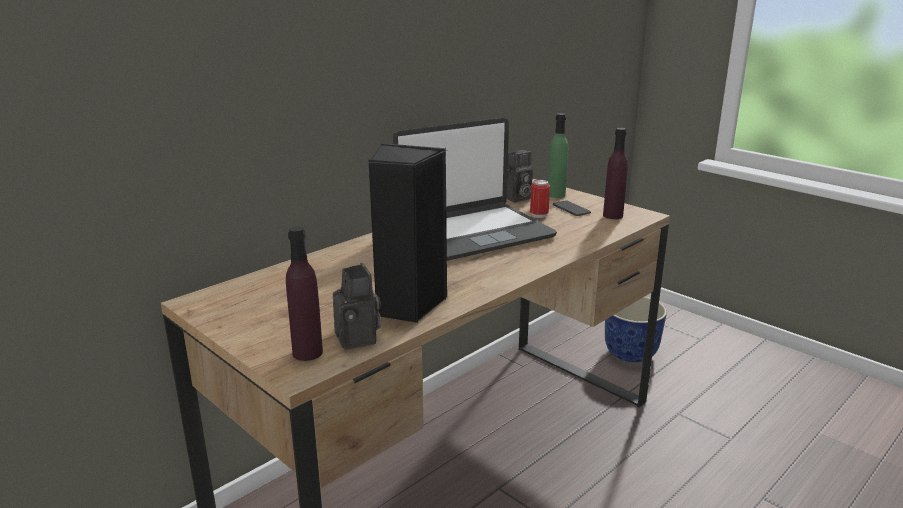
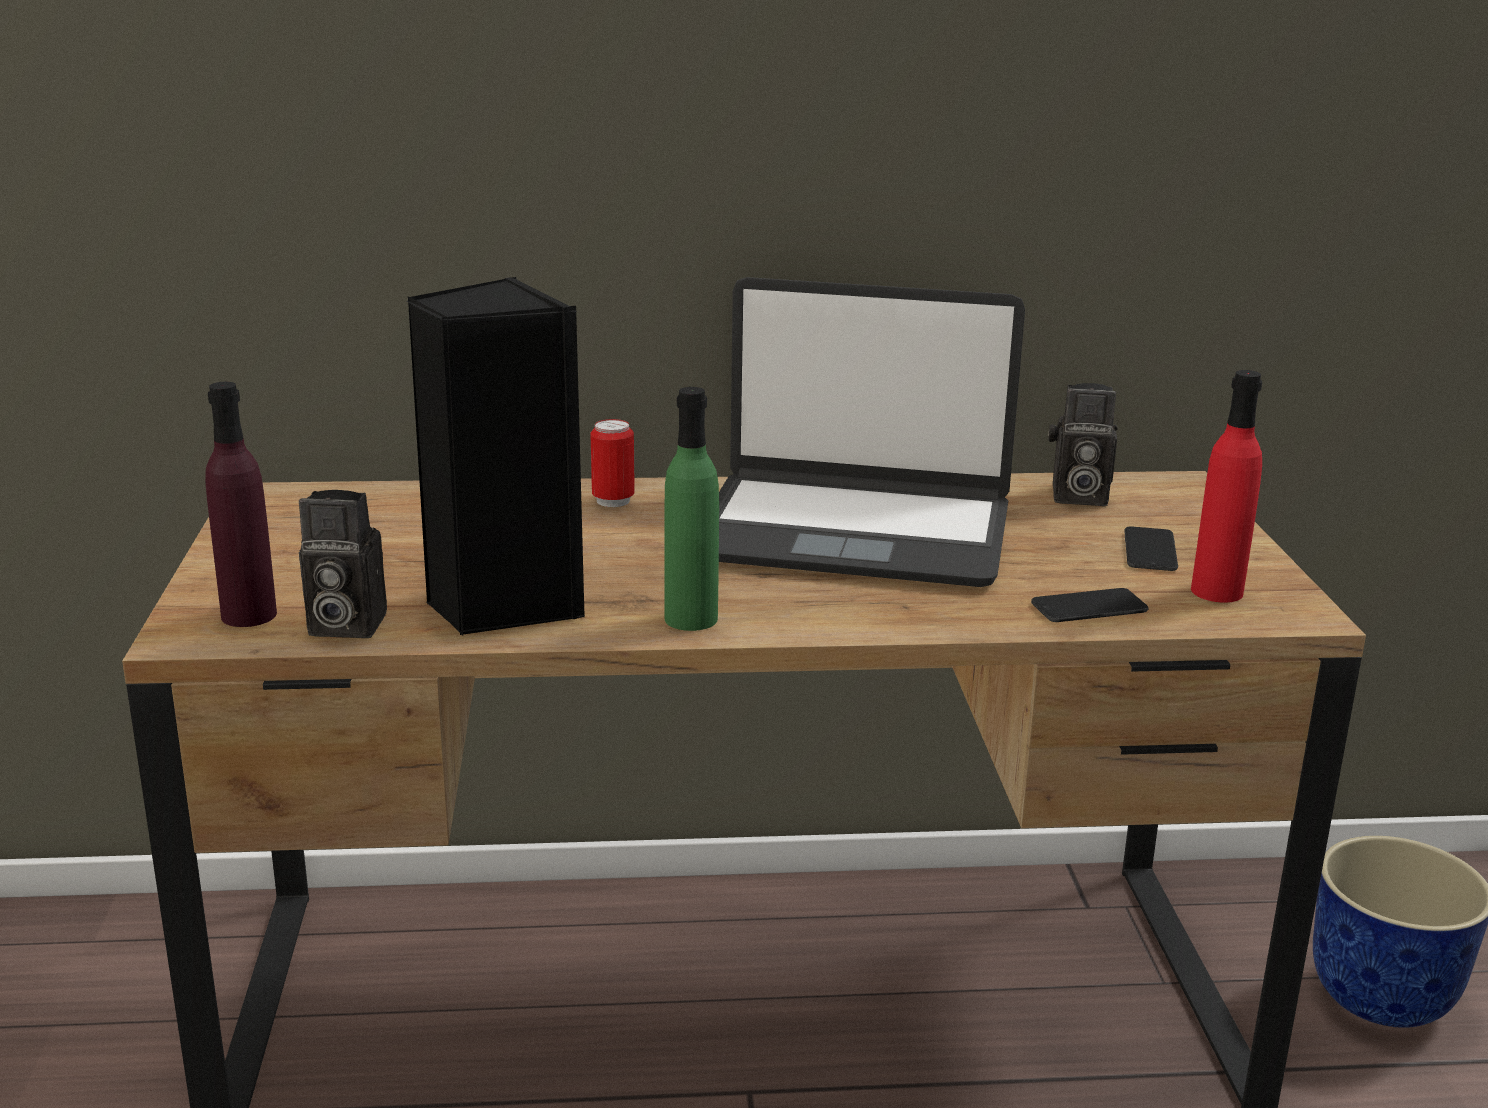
camera: 40 degrees right, 0 degrees up
(359, 339) = (341, 626): camera -> camera turned 75 degrees clockwise
(539, 215) = (1052, 541): can -> can (613, 501)
(556, 195) = (1180, 514): green bottle -> green bottle (691, 619)
(591, 233) = (1089, 607): none -> phone
(613, 215) = (1217, 591): purple bottle -> red bottle

